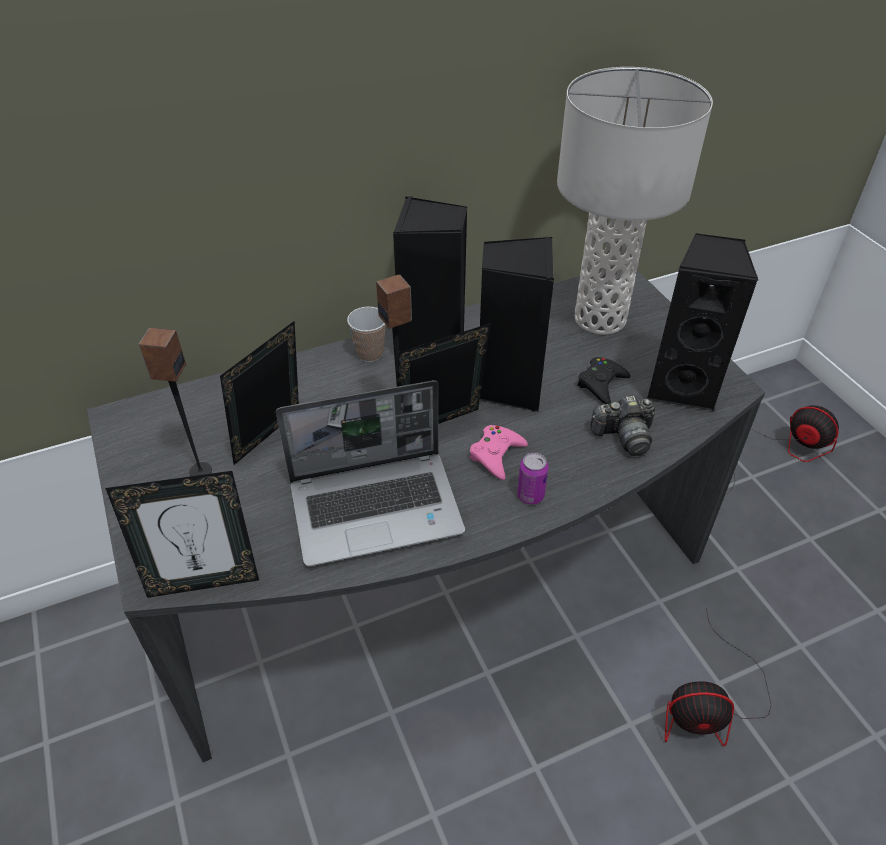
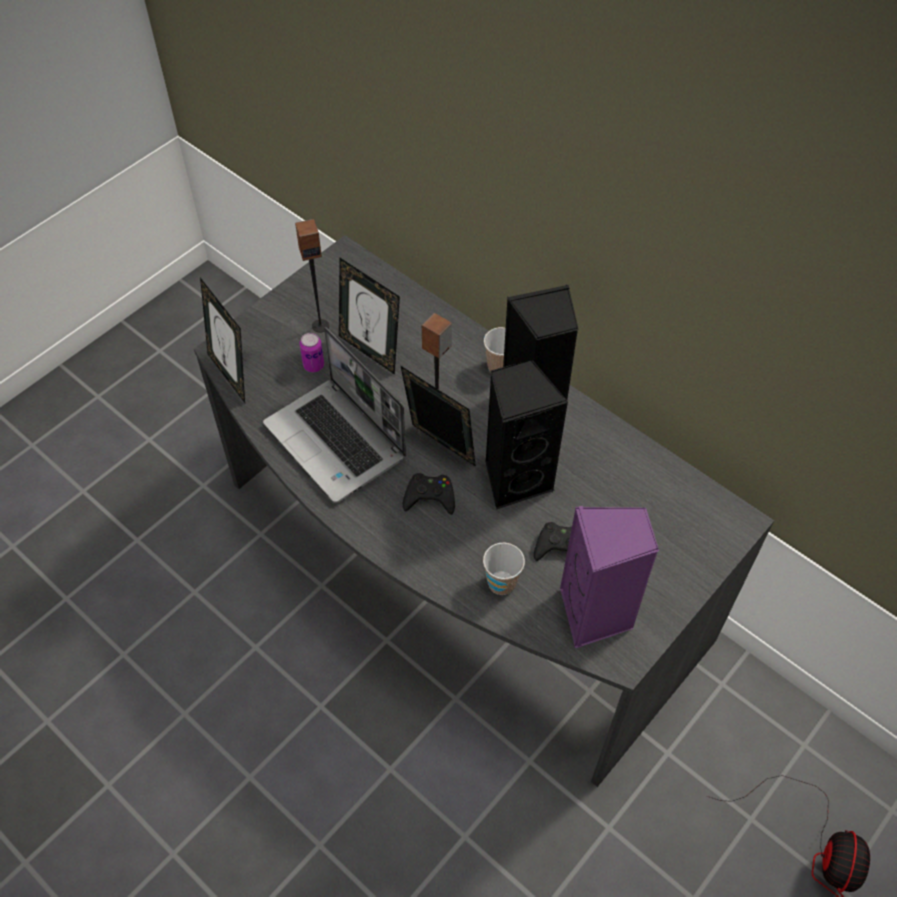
camera: 65 degrees right, 10 degrees up
(273, 440) = (370, 351): picture frame -> picture frame turned 150 degrees counterclockwise
(496, 455) = (430, 497): pink game controller -> black game controller
(530, 495) = (397, 535): can -> can (313, 365)
(599, 319) = (657, 519): white table lamp -> none
(624, 436) = (501, 583): camera -> cup
(682, 387) = (596, 614): black speaker -> purple speaker
(709, 706) = (436, 832): fan -> none

